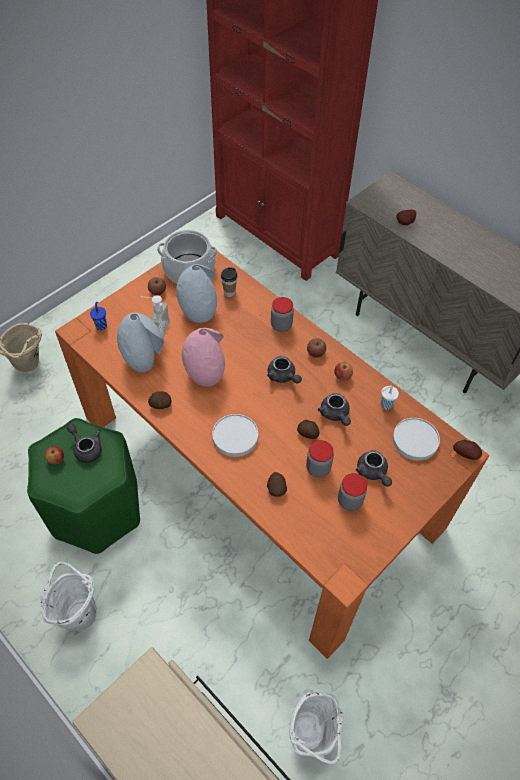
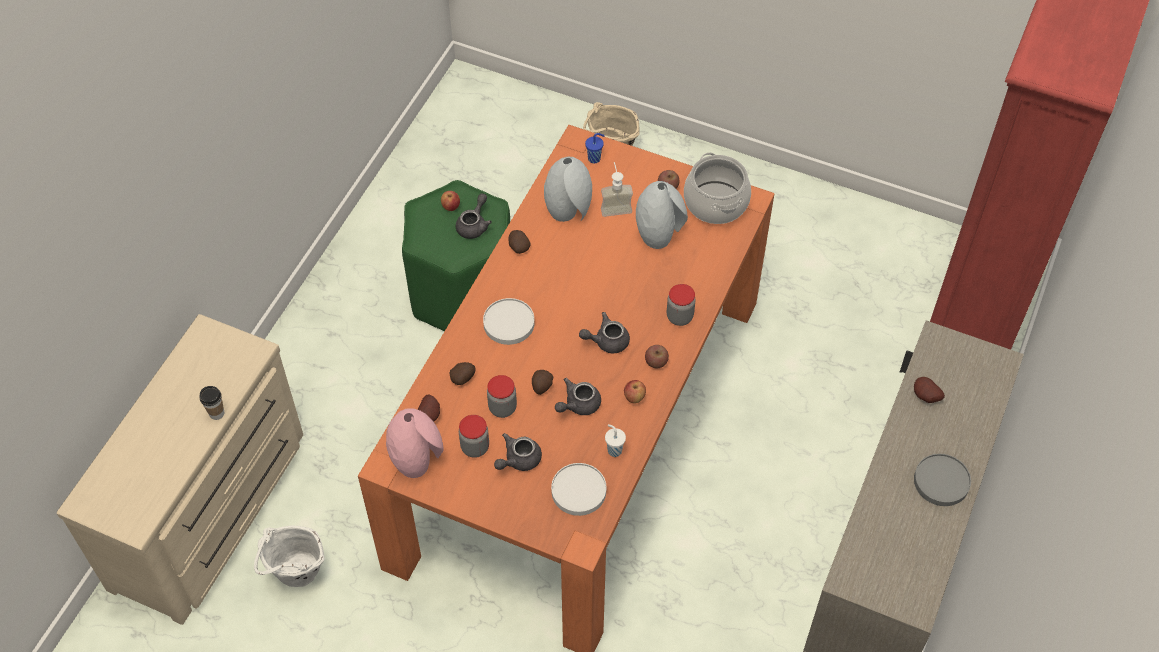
camera: 70 degrees right, 0 degrees up
(78, 611) = (350, 327): white bucket -> none
(205, 373) = (577, 270): pink vase -> pink vase (417, 460)
(229, 292) = (702, 252): cup -> cup (216, 413)
(283, 377) = (606, 341): grey teapot -> grey teapot turned 45 degrees clockwise
(466, 453) = (583, 546): potato -> potato (430, 415)
(471, 239) = (941, 482): none -> grey plate

